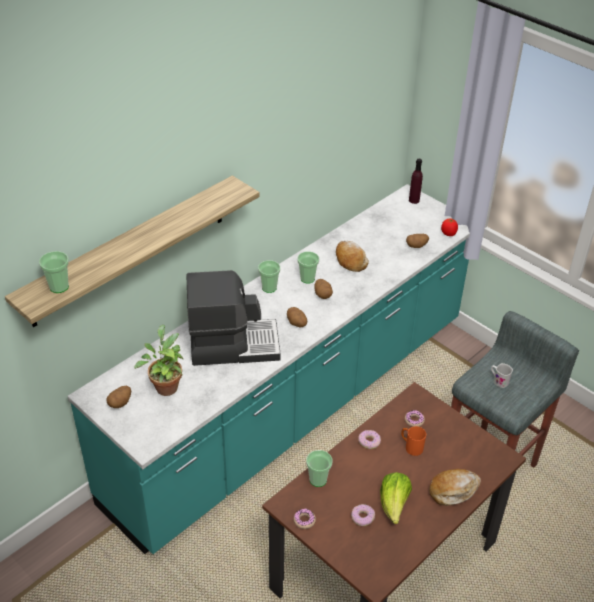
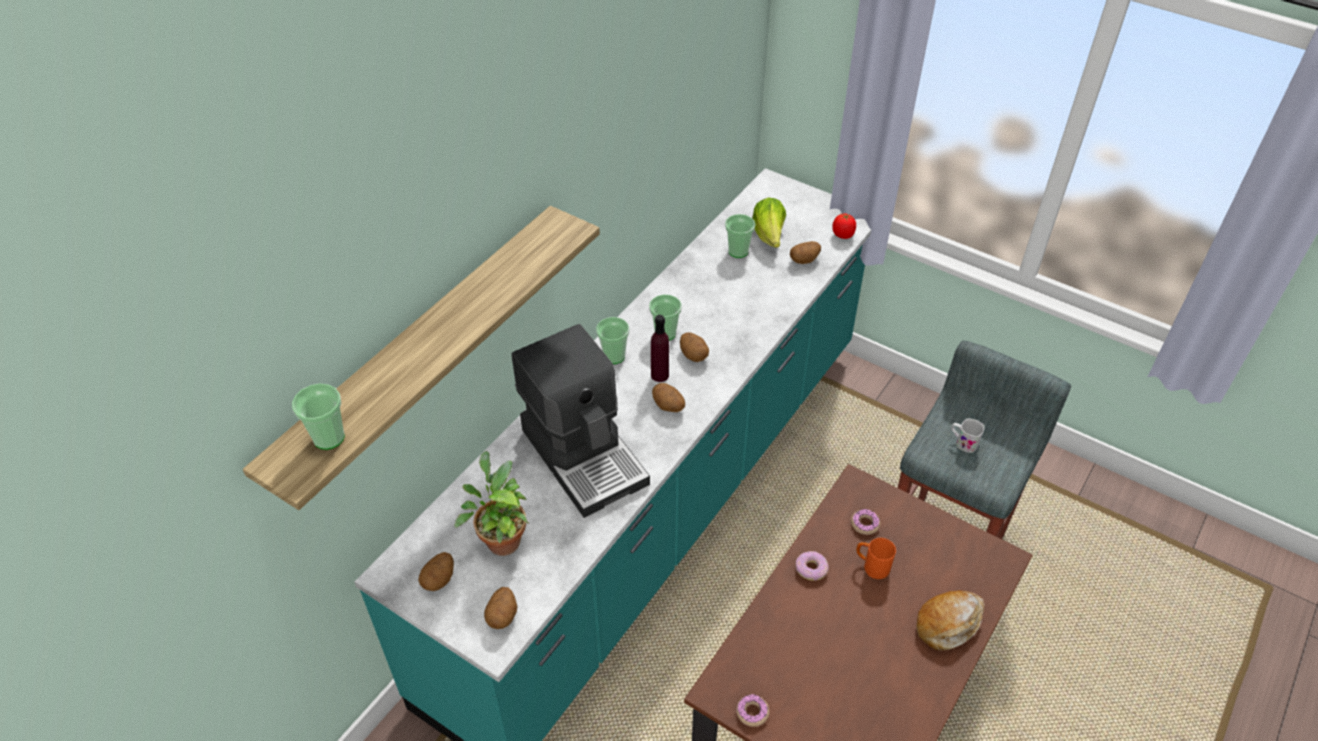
camera: 10 degrees left, 5 degrees up
(154, 430) = (502, 615): none -> potato
(233, 344) = (585, 454): coffee machine -> coffee machine turned 75 degrees clockwise
(318, 480) = (754, 642): cup -> cup (738, 251)
(350, 260) = (718, 296): bread -> none
(362, 517) = (833, 691): donut -> none
(394, 505) = (872, 662): lettuce -> lettuce (769, 236)
(414, 200) = (781, 191): purple bottle -> purple bottle (659, 375)

